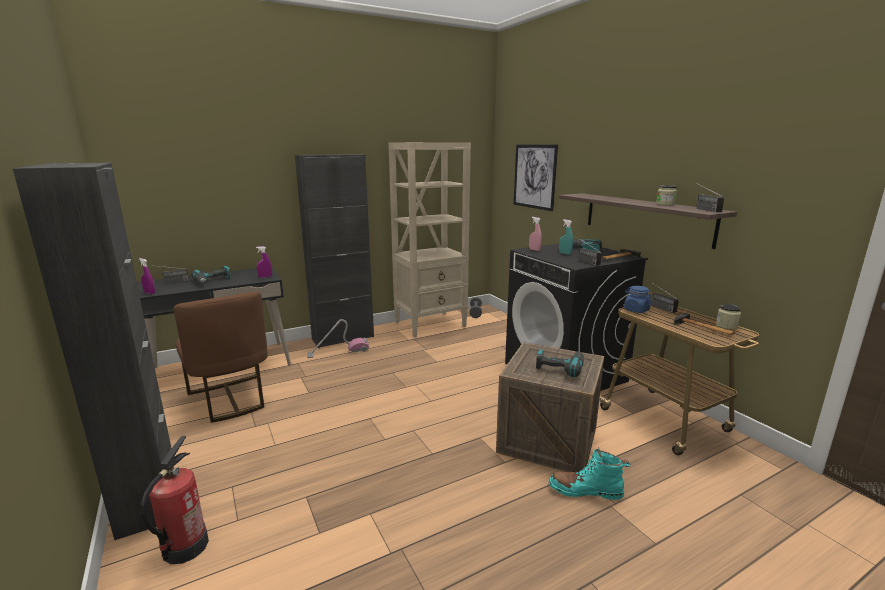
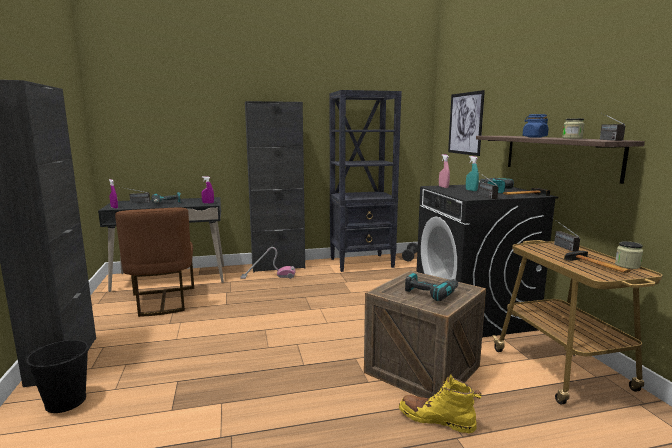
camera: 15 degrees right, 5 degrees down
(184, 547) = (66, 401): fire extinguisher -> black bucket
(431, 324) = (362, 263): beige bookcase -> black bookcase
(585, 491) = (436, 419): turquoise boot -> yellow boot
(636, 310) = (531, 246): blue jar -> blue jar (534, 137)

